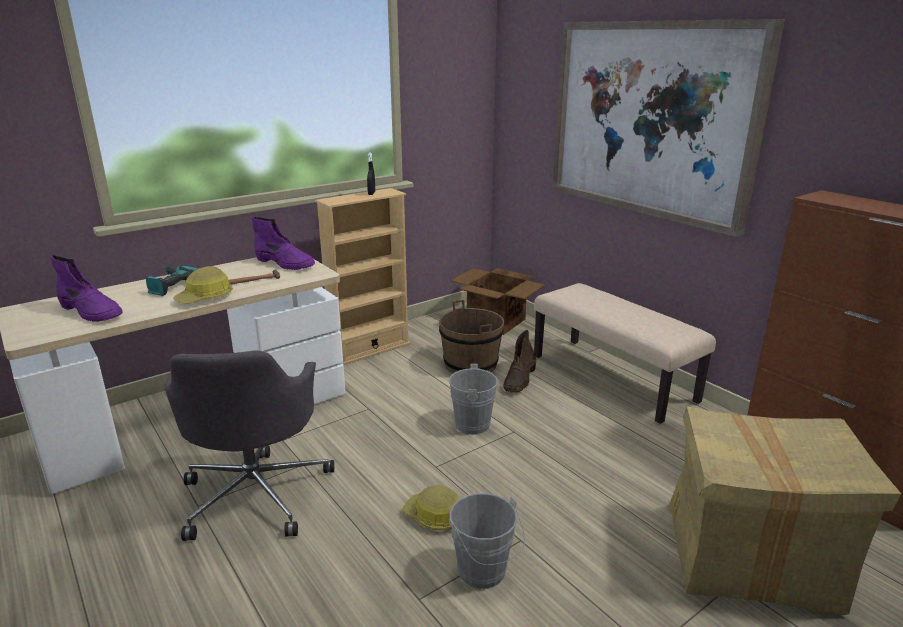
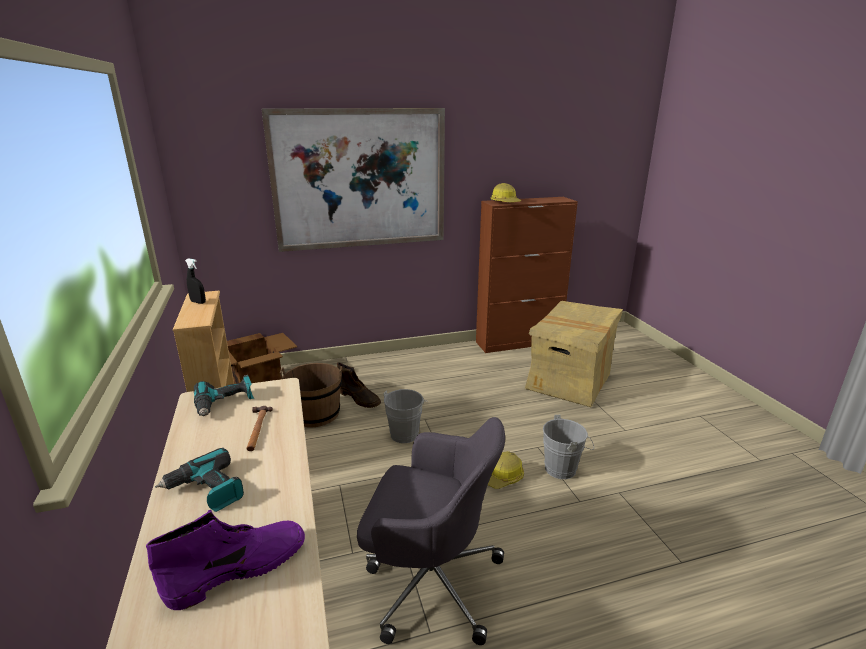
camera: 70 degrees left, 0 degrees up
(206, 298) = (283, 462): hard hat -> hard hat (505, 202)
(285, 263) = (225, 403): purple boot -> power drill
(613, 378) = (389, 364): beige bench -> none

